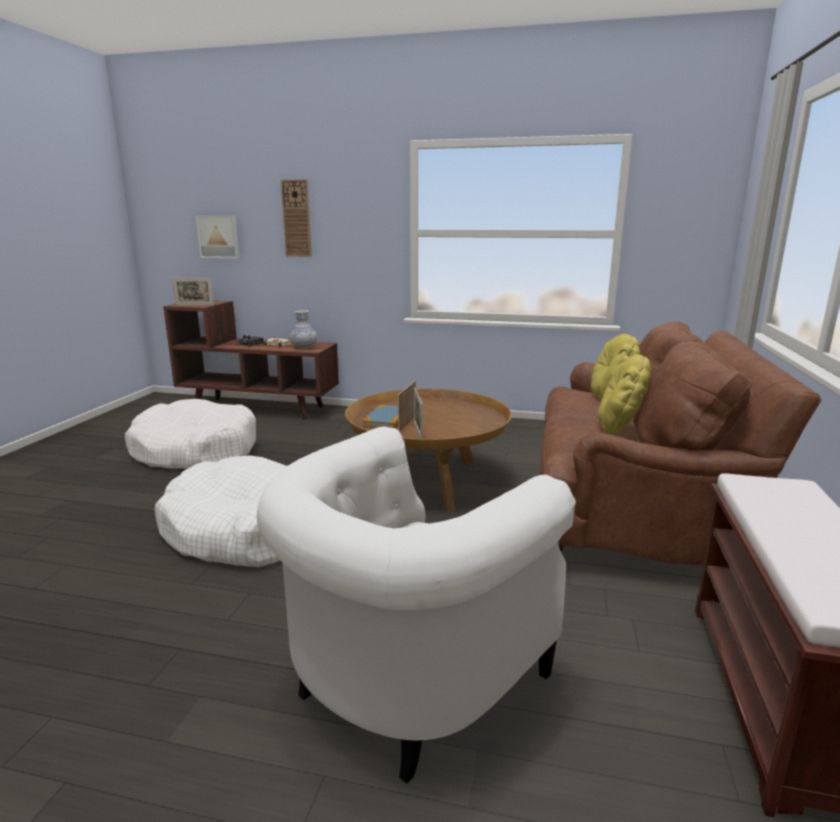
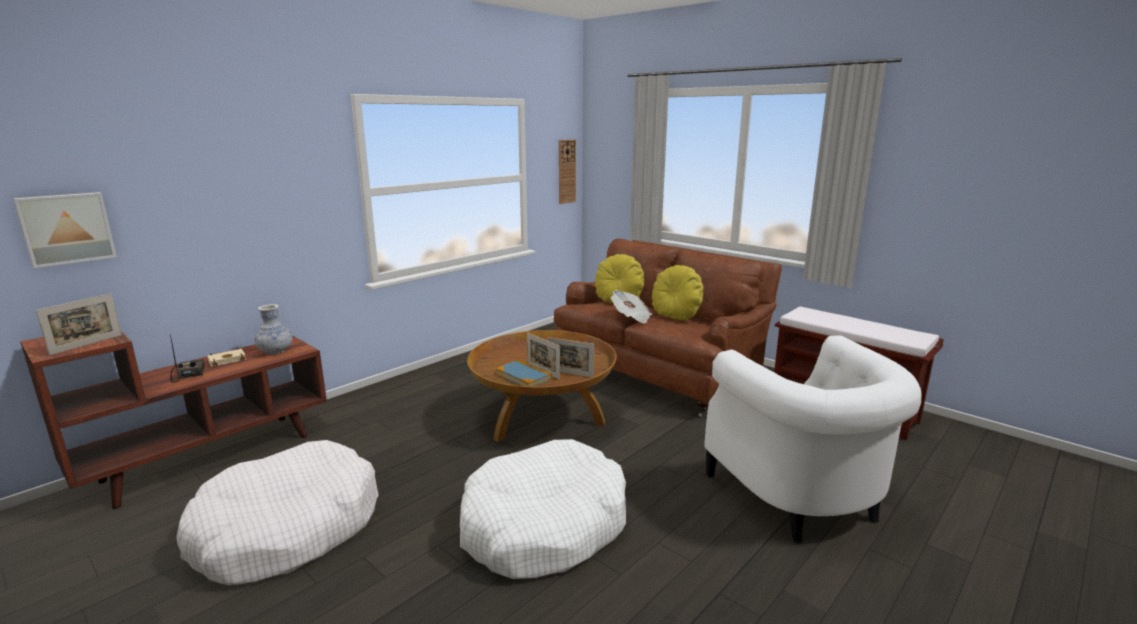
camera: 60 degrees left, 0 degrees up
(296, 218) = (213, 188): wall clock -> wall clock (566, 171)
(568, 411) = (631, 317): none -> newspaper

